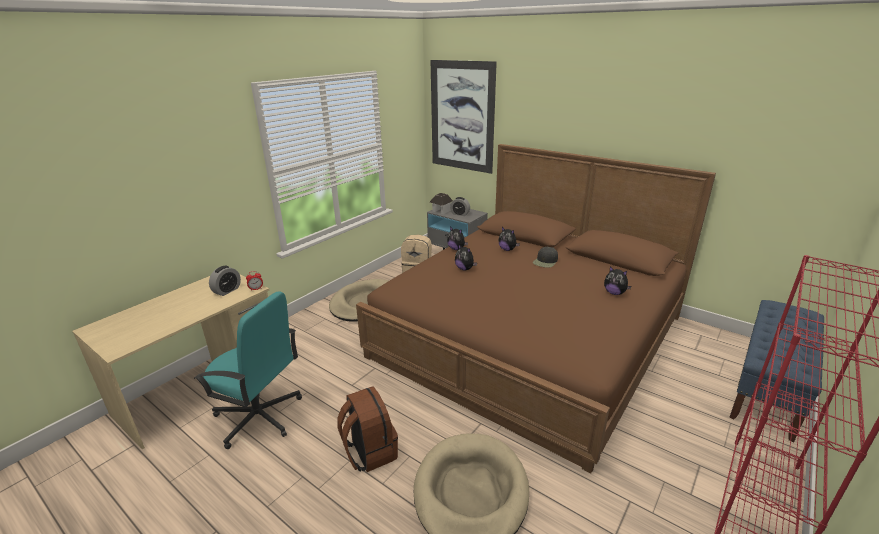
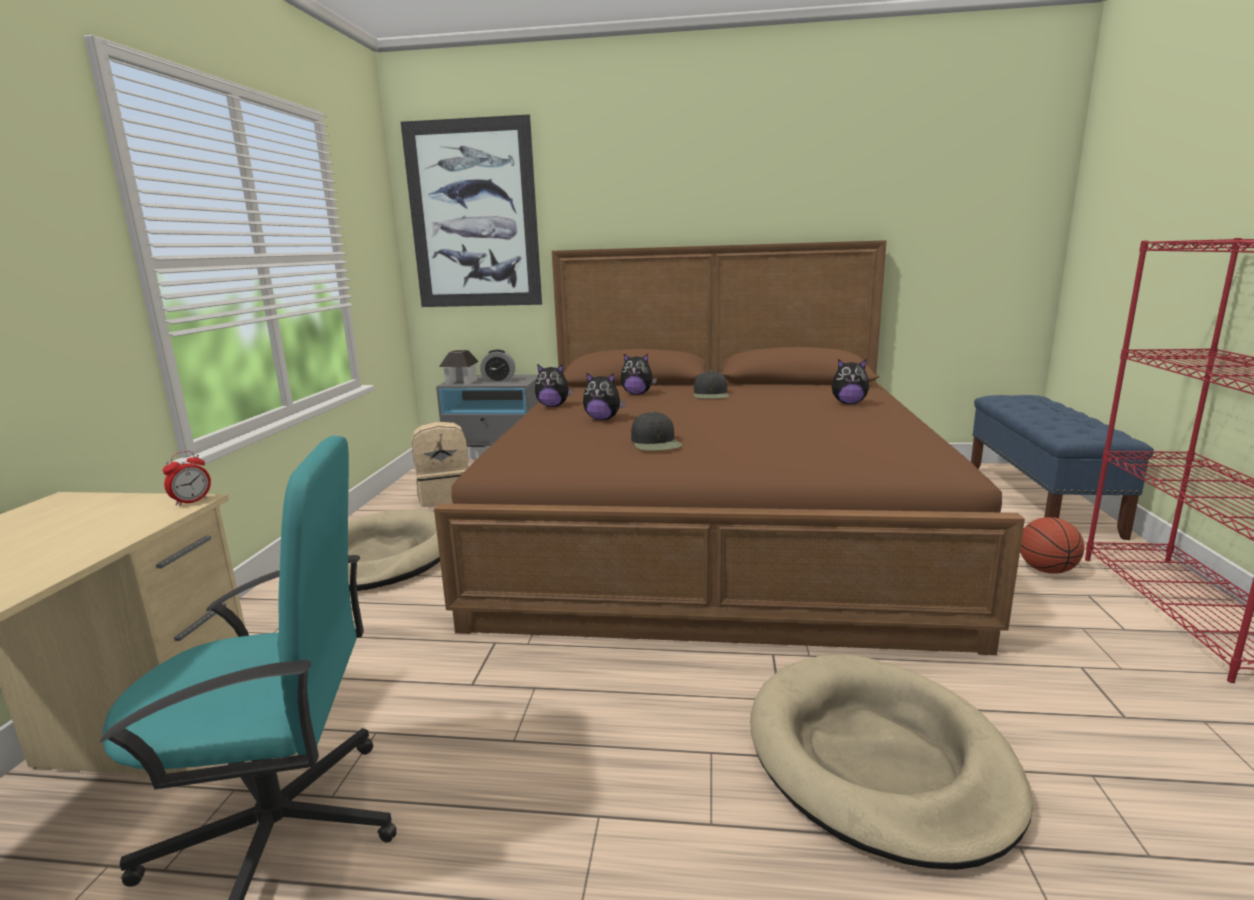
camera: 30 degrees left, 10 degrees down
(227, 291) = (101, 520): alarm clock -> none
(369, 451) = (625, 780): brown backpack -> none
(466, 297) = (656, 443): none -> black cap
(695, 439) = (1046, 570): none -> basketball

